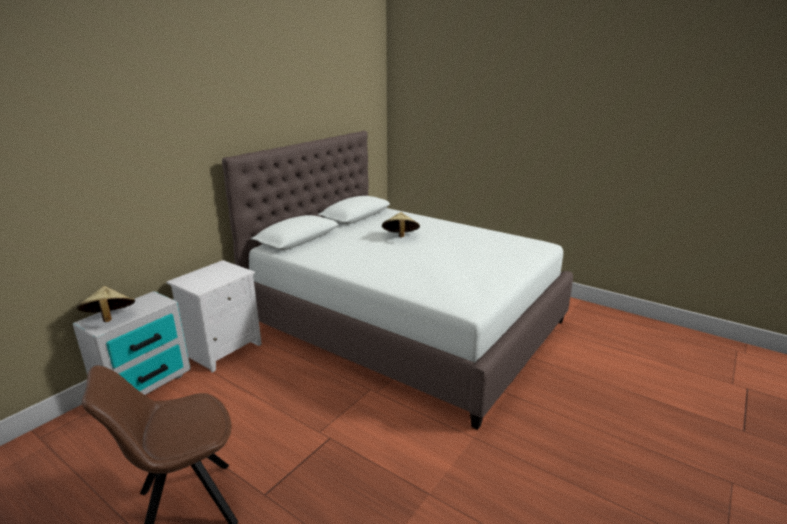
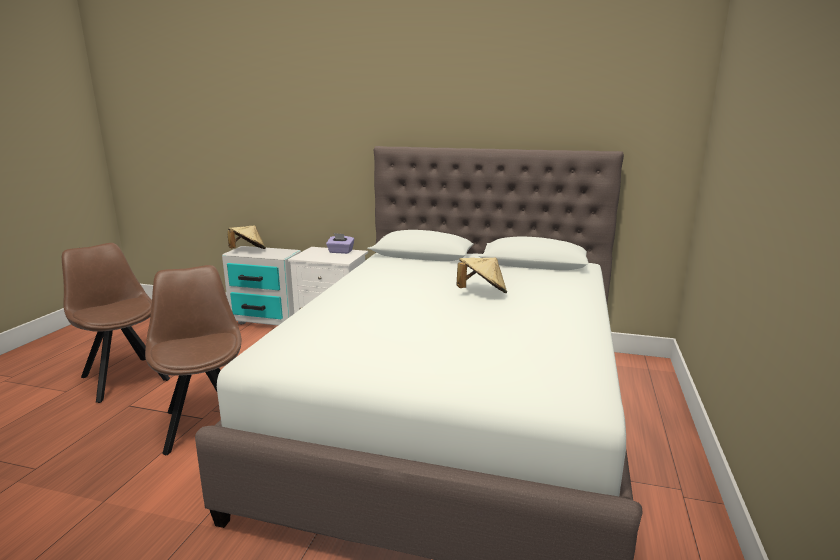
camera: 70 degrees right, 5 degrees down
(210, 270) = (340, 252): none -> purple tissue box
(341, 435) = (206, 424): none -> brown chair

